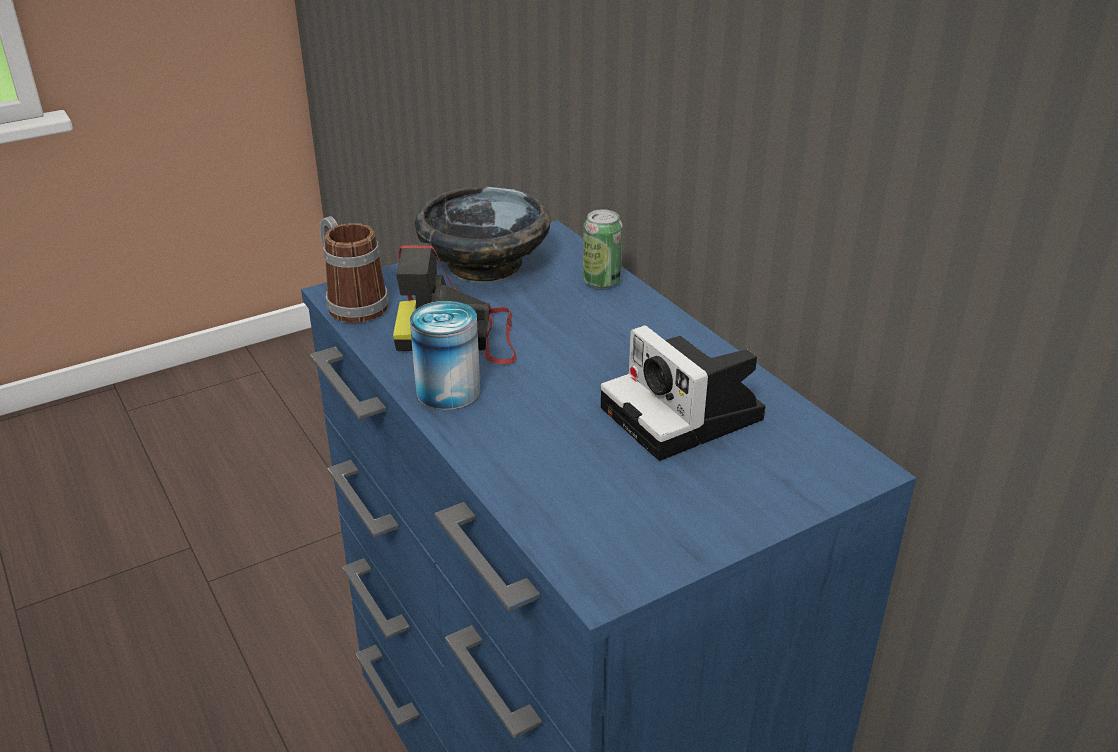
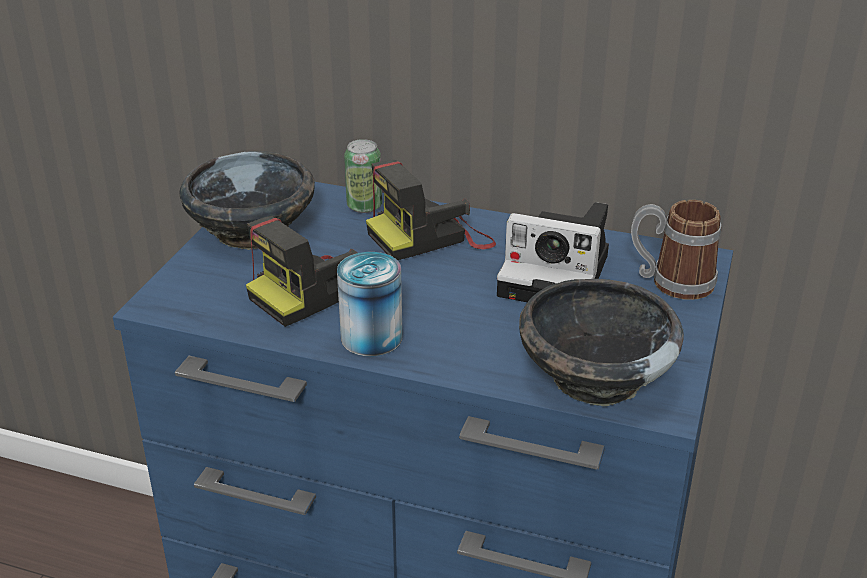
camera: 40 degrees left, 0 degrees up
(351, 303) = (182, 307): mug -> mug (670, 282)
(583, 521) = (595, 376): none -> black bowl
(619, 330) = (430, 237): none -> camera

